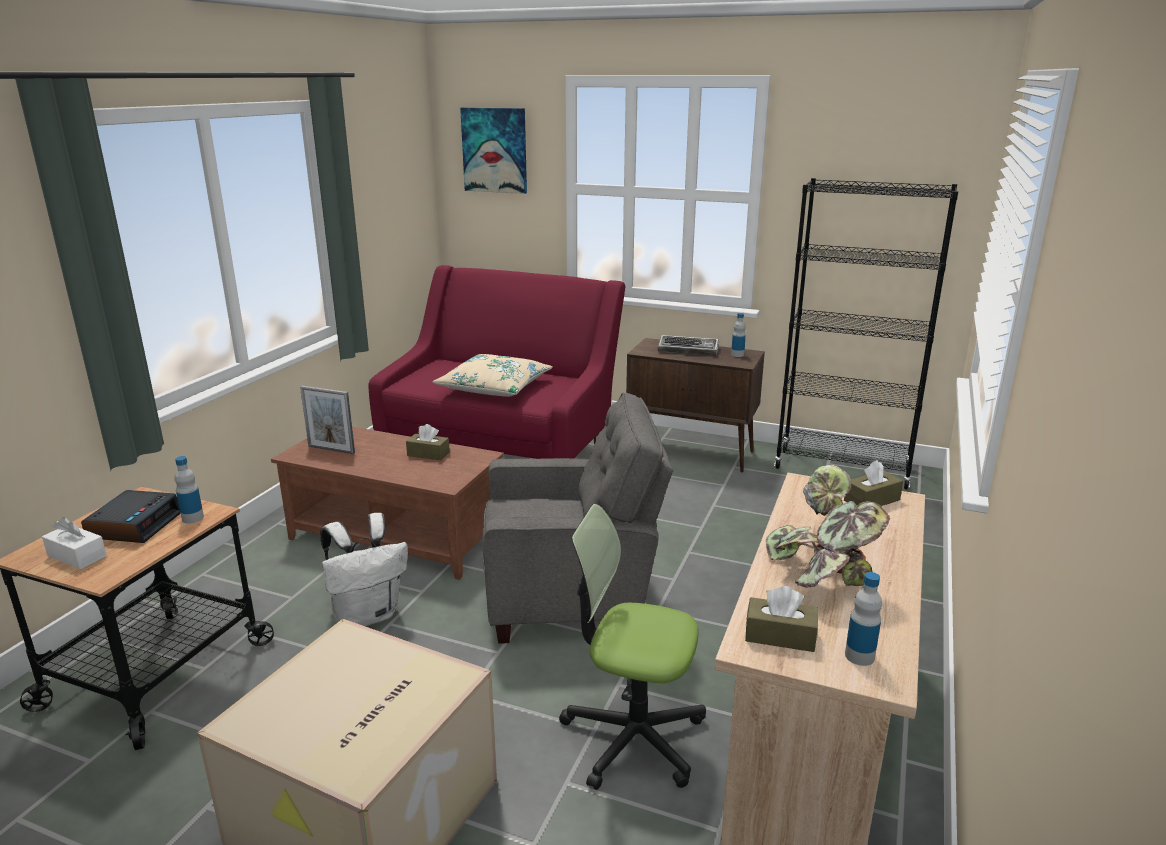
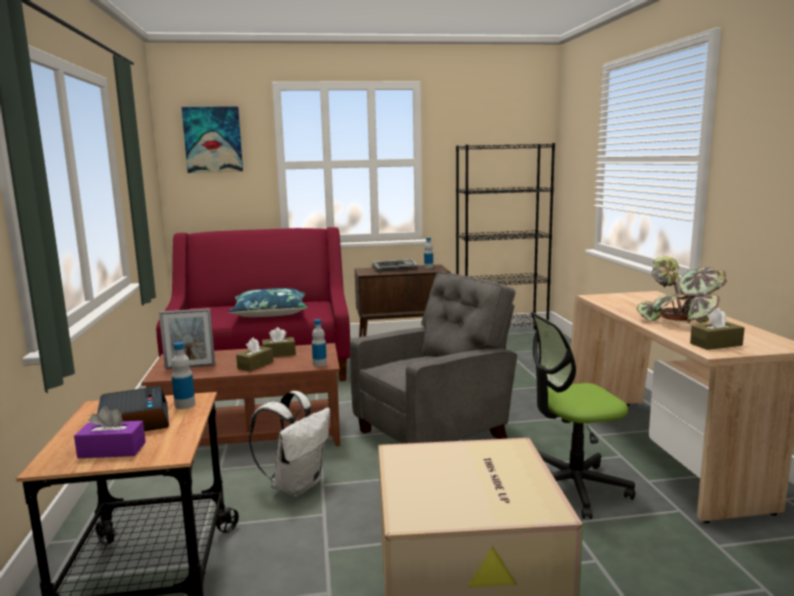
camera: 30 degrees left, 10 degrees down
(77, 556) = (112, 450): white tissue box -> purple tissue box
(494, 387) = (270, 313): beige pillow -> blue pillow
(859, 656) = (762, 342): bottle -> bottle (319, 364)
(871, 500) = (639, 296): brown tissue box -> brown tissue box (255, 365)

